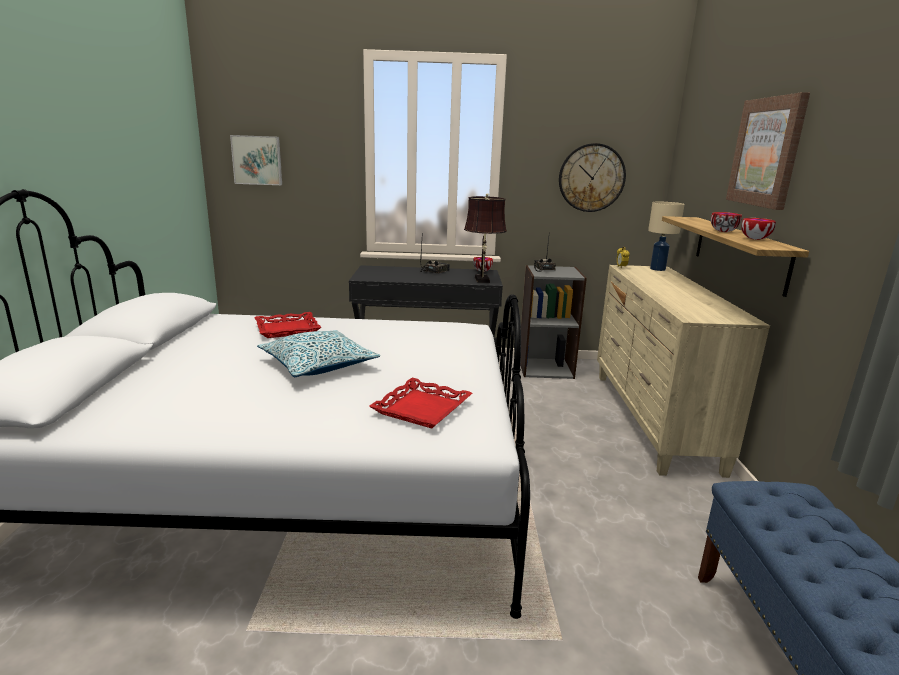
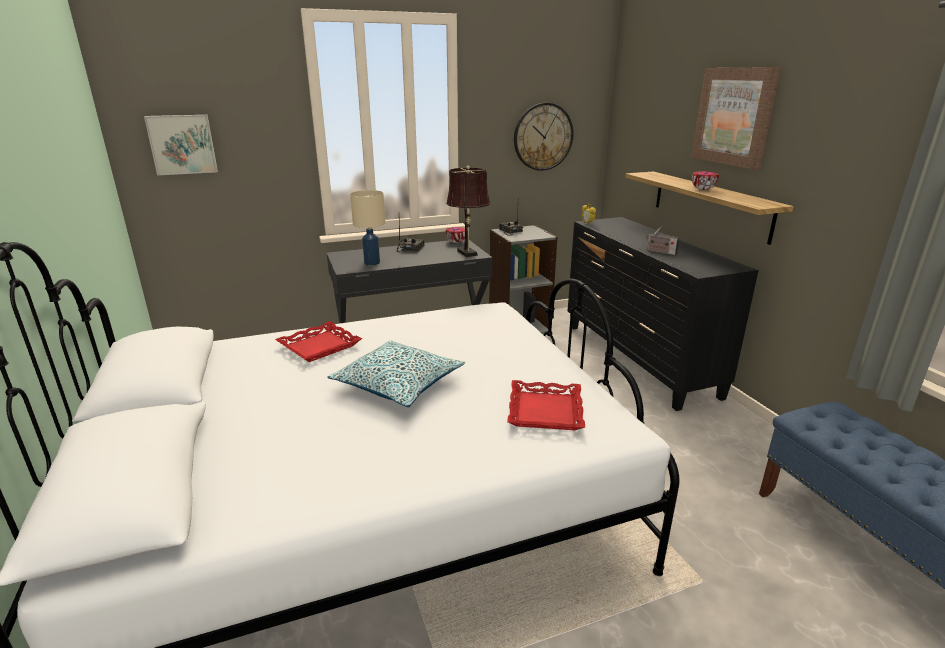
camera: 20 degrees left, 5 degrees up
(651, 419) = (637, 359): beige dresser -> black dresser
(657, 269) = (618, 221): beige table lamp -> beige table lamp (372, 263)
(669, 297) = (660, 252): none -> radio
(754, 239) = (738, 196): bowl -> none

